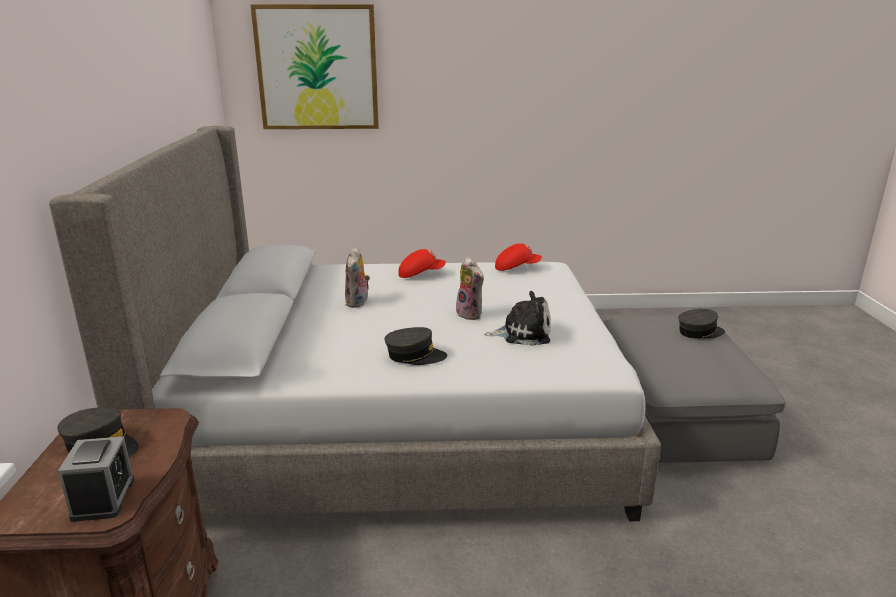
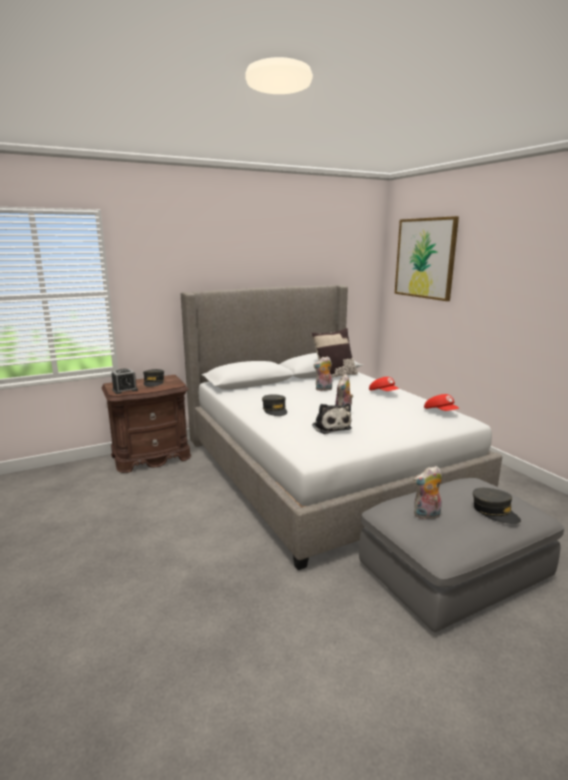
camera: 65 degrees right, 5 degrees down
(310, 282) = (334, 376): none -> pillow
(697, 365) = (426, 515): none -> plush toy

